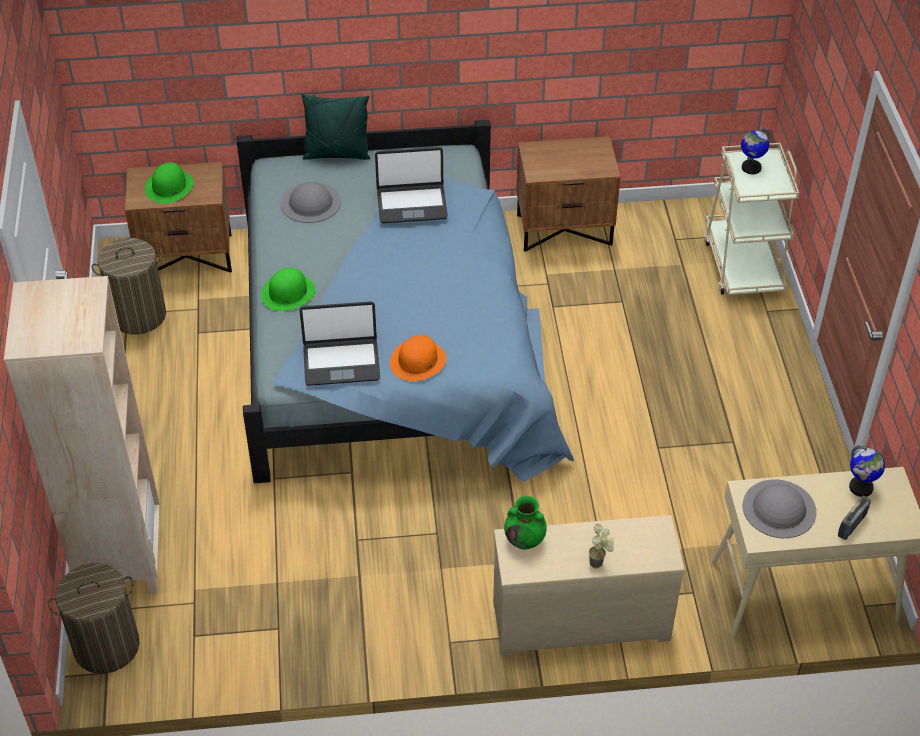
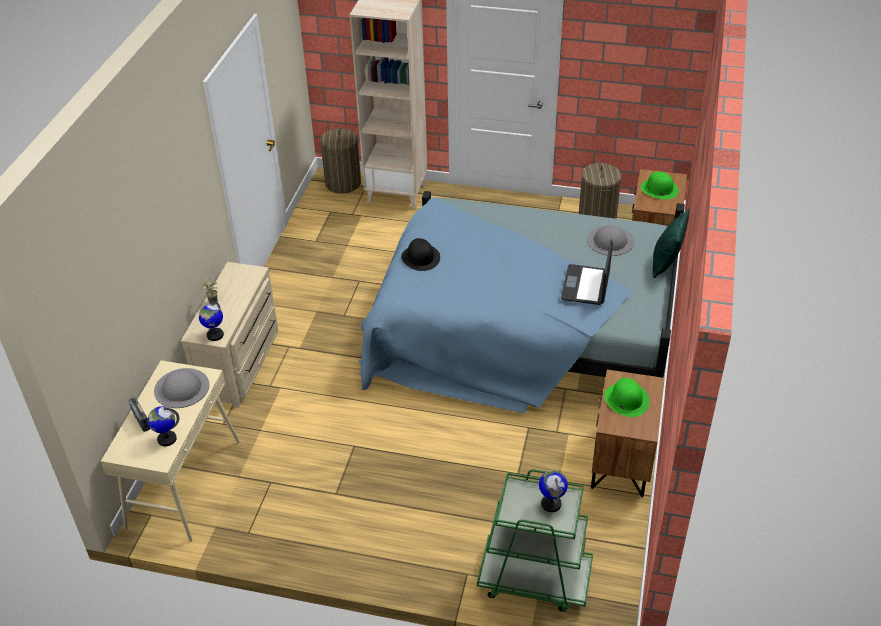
camera: 110 degrees right, 5 degrees down
(288, 293) = (517, 216): green hat -> green hat (626, 399)
(341, 362) = (437, 225): laptop -> none
(418, 360) = (420, 258): orange hat -> black hat
(525, 540) = (251, 277): green vase -> none
(656, 534) = (215, 335): none -> globe
(742, 264) = (534, 579): beige cart -> green cart

